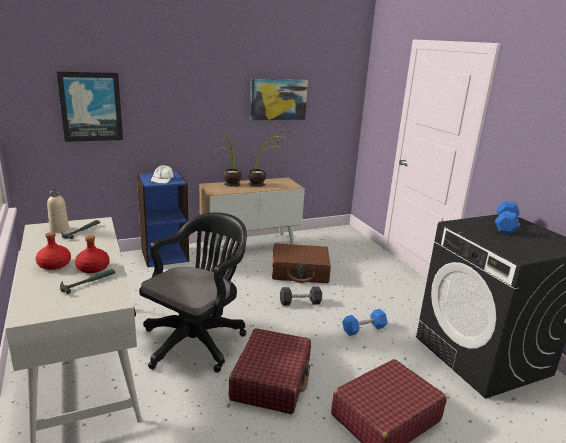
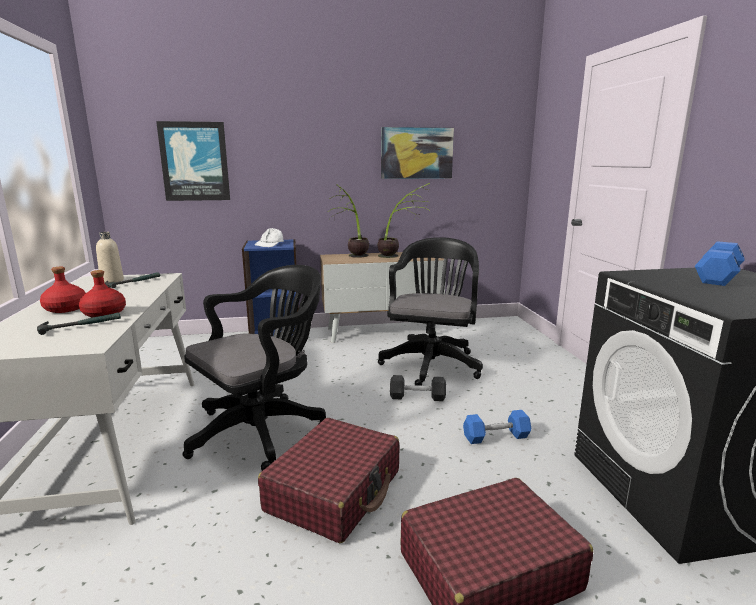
camera: 15 degrees right, 5 degrees down
(300, 272) = (432, 363): brown suitcase -> black office chair

